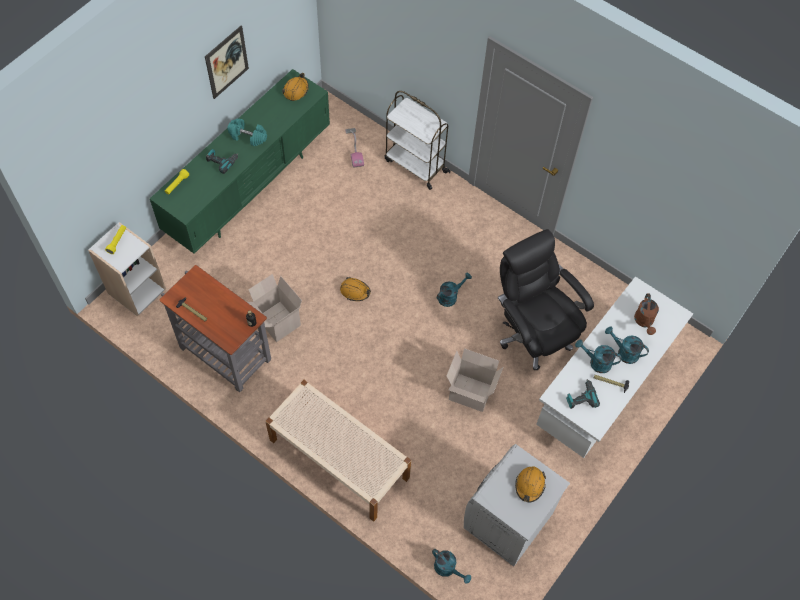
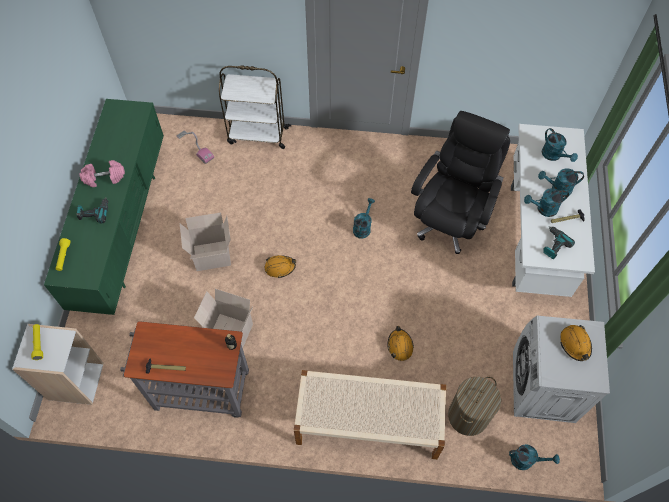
camera: 30 degrees left, 0 degrees up
(227, 62) = (51, 111): picture -> none
(247, 137) = (104, 178): turquoise dumbbell -> pink dumbbell
(296, 90) = (122, 115): orange hard hat -> orange hard hat (400, 346)
(425, 504) = (468, 416): none -> laundry basket
(469, 393) = (435, 299): cardboard box -> cardboard box (211, 257)
(532, 334) = (449, 221): black office chair -> black office chair turned 90 degrees clockwise
(644, 322) = (554, 155): brown watering can -> turquoise watering can

